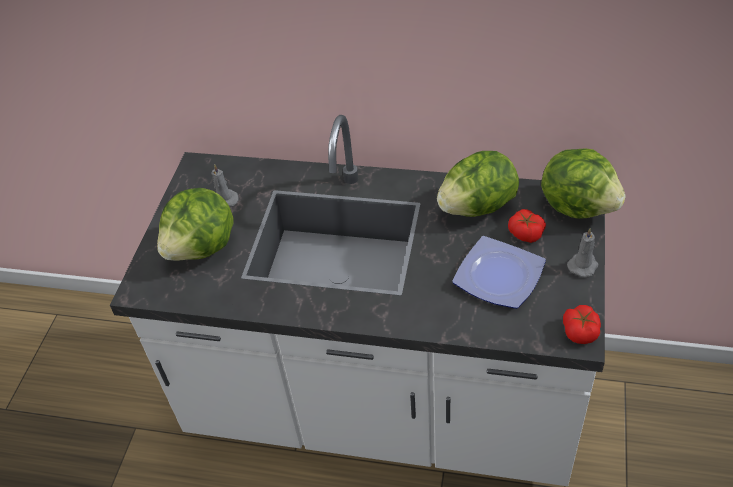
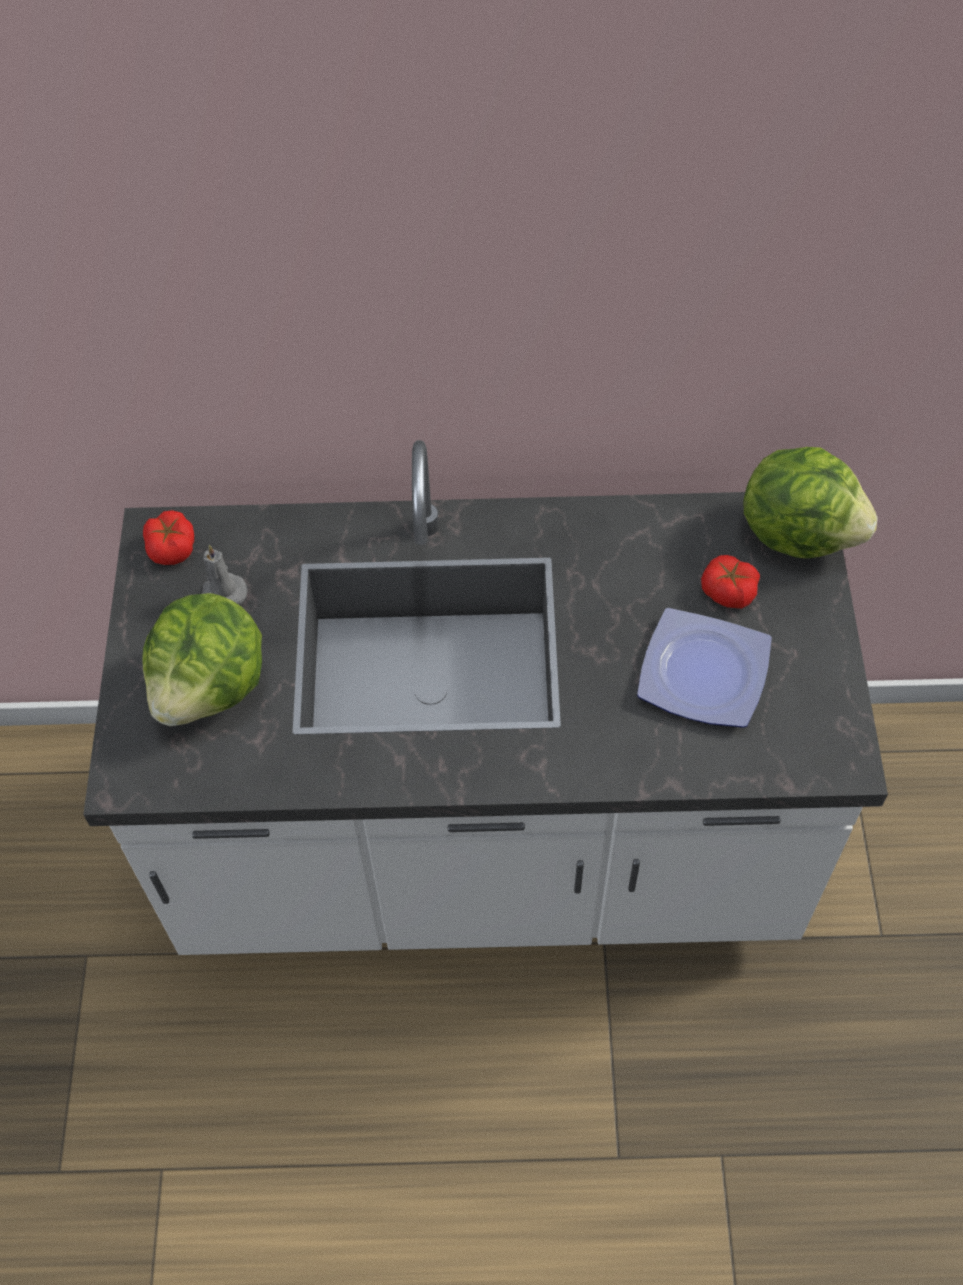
camera: 15 degrees left, 10 degrees up
(477, 206) = (643, 553): lettuce -> none
(580, 331) = (844, 748): tomato -> tomato (172, 547)
(583, 265) = (826, 636): grey candle -> none

